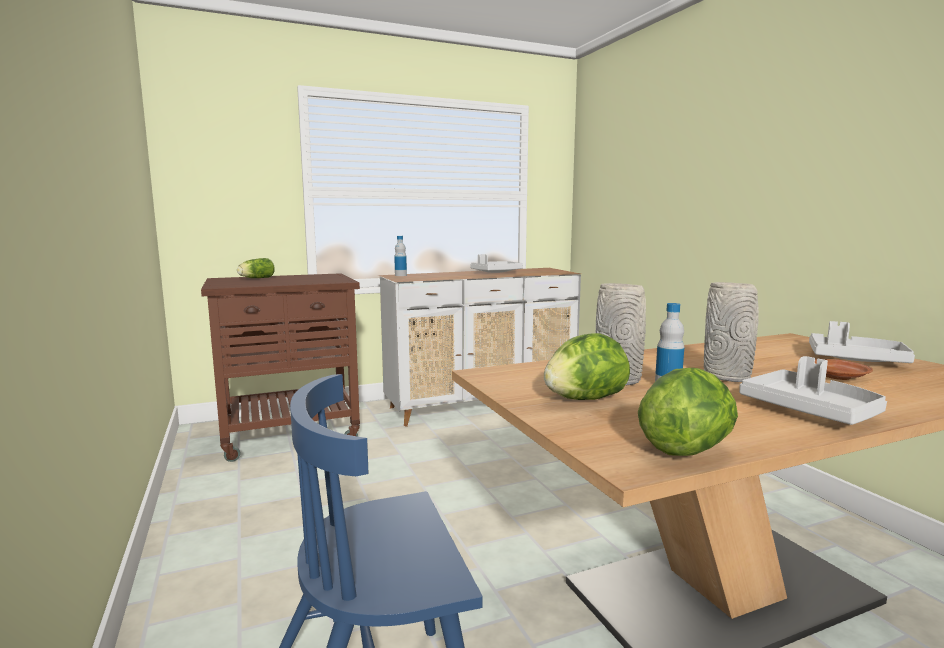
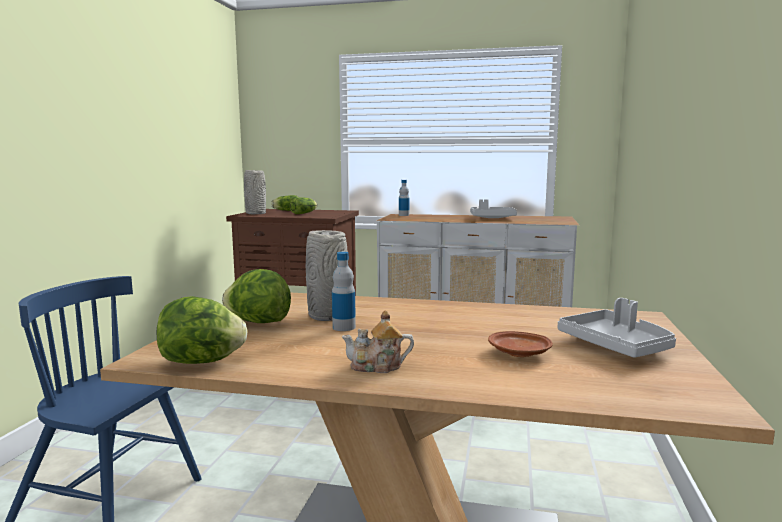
camera: 35 degrees right, 0 degrees up
(295, 279) = (304, 213): none -> lettuce
(728, 377) = (418, 332): grey vase -> grey vase (255, 213)
(810, 411) = (377, 366): grey tray -> teapot

